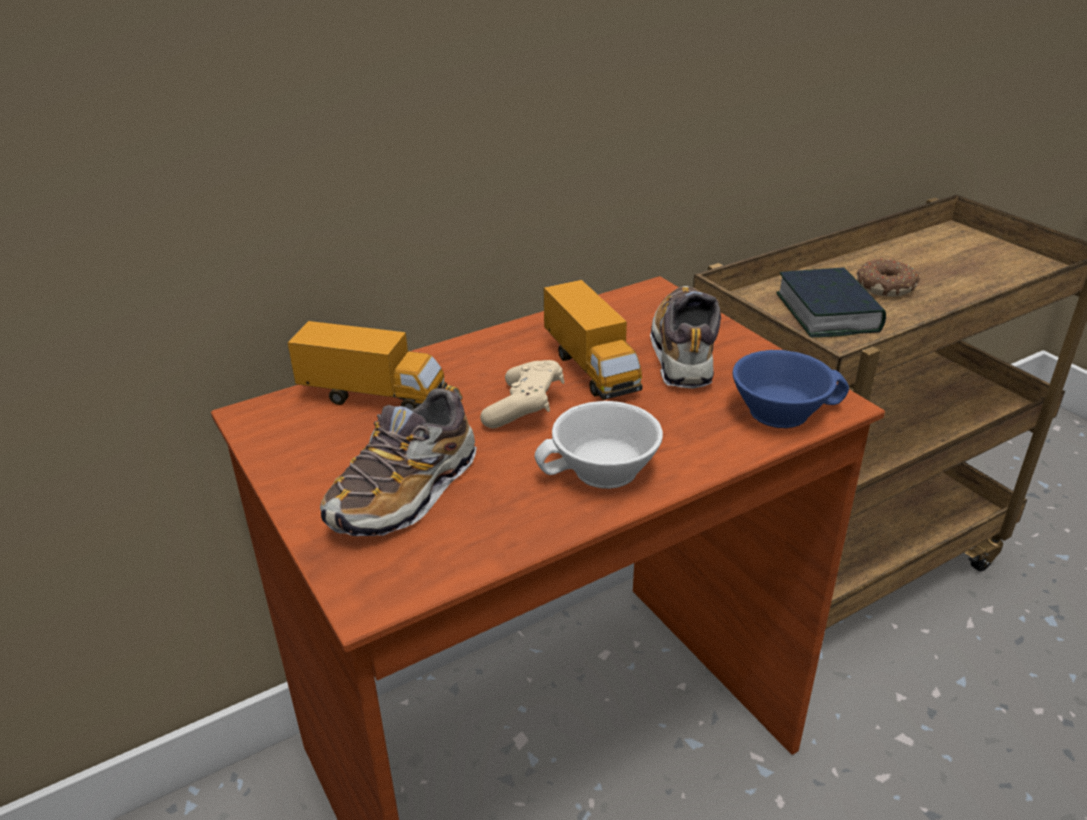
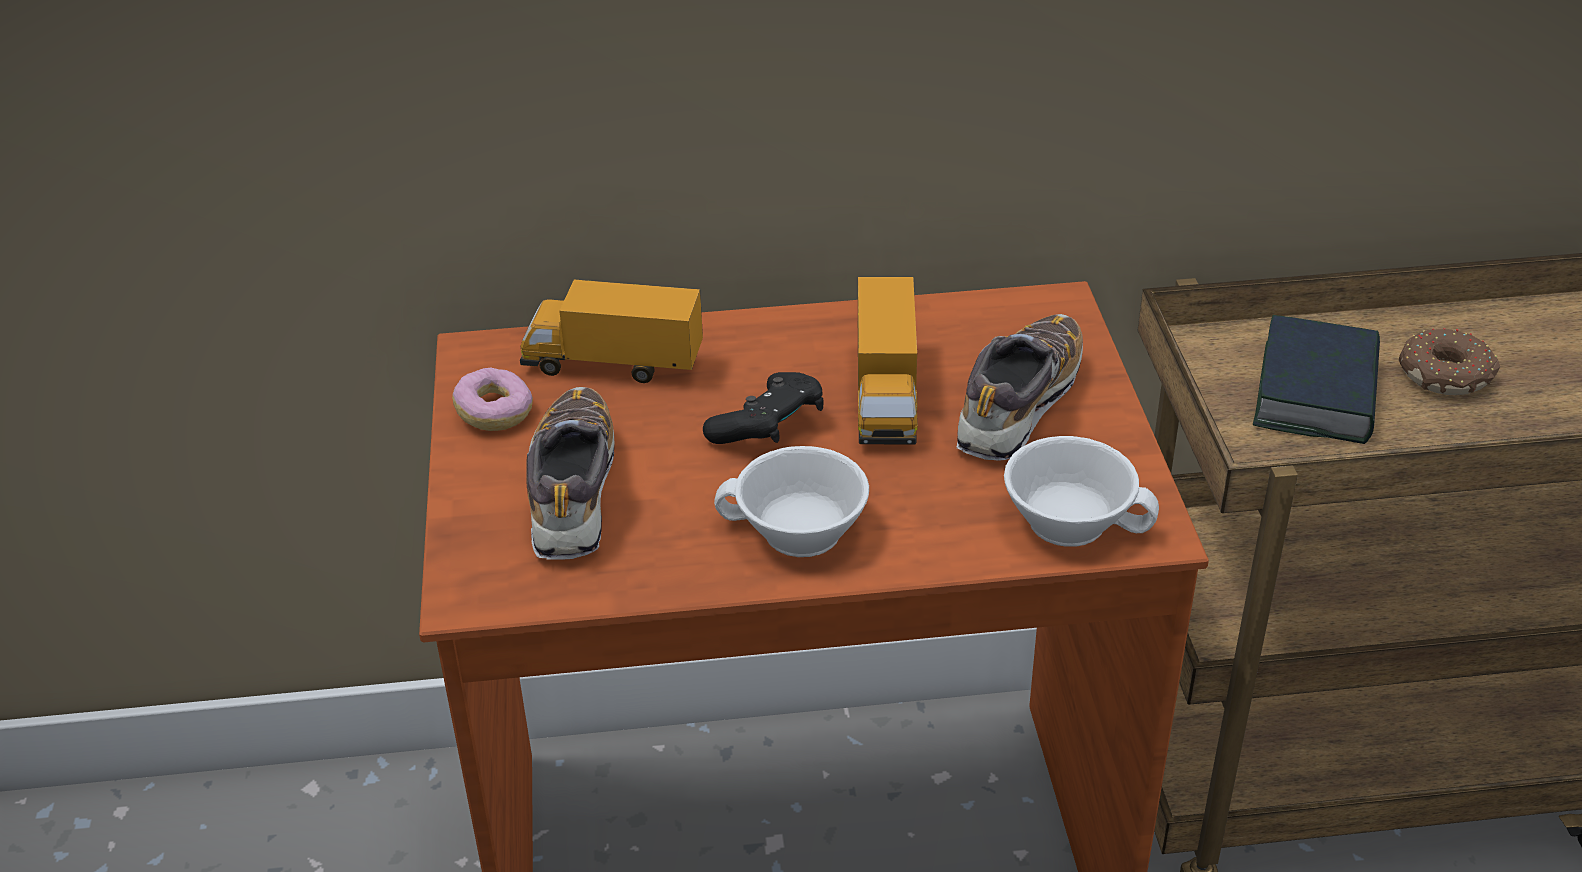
camera: 25 degrees right, 5 degrees up
(298, 454) = (495, 414): none -> donut
(373, 397) = (613, 365): toy truck -> toy truck turned 150 degrees clockwise
(405, 493) = (573, 493): shoe -> shoe turned 120 degrees clockwise
(525, 409) = (769, 429): beige game controller -> black game controller
(780, 409) = (1072, 518): blue cup -> white cup

